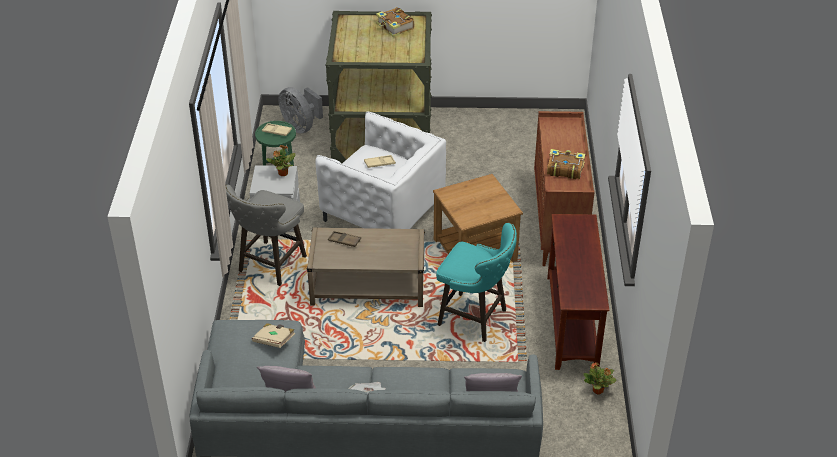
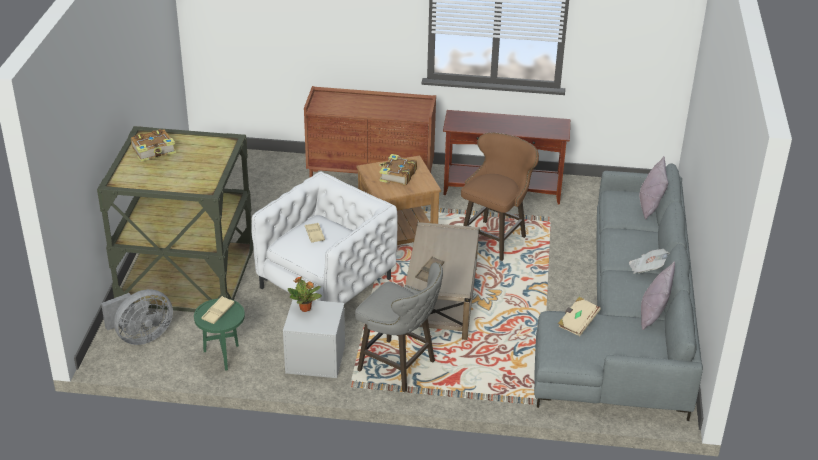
camera: 85 degrees left, 5 degrees down
(475, 319) = (494, 239): turquoise stool -> brown stool
(564, 169) = (393, 108): book -> book (397, 175)
(598, 390) = (583, 187): potted plant -> none

